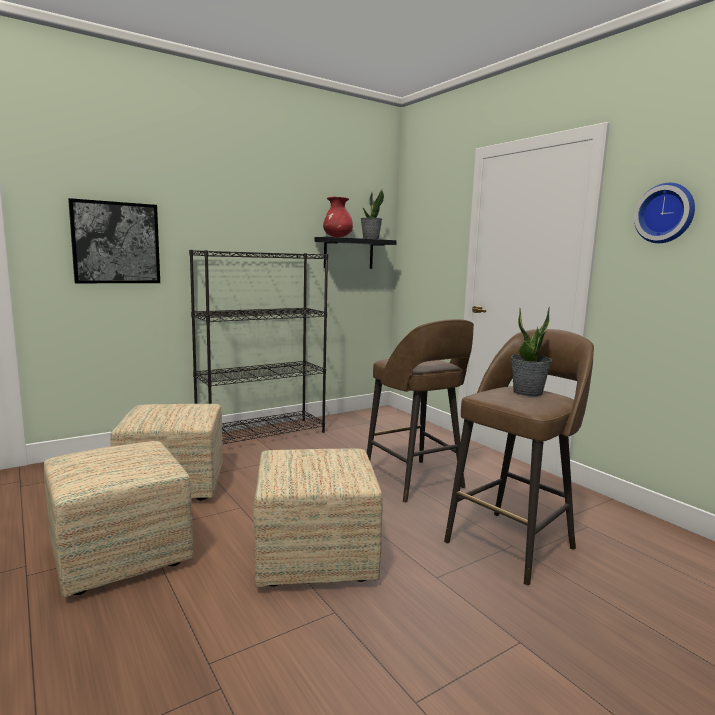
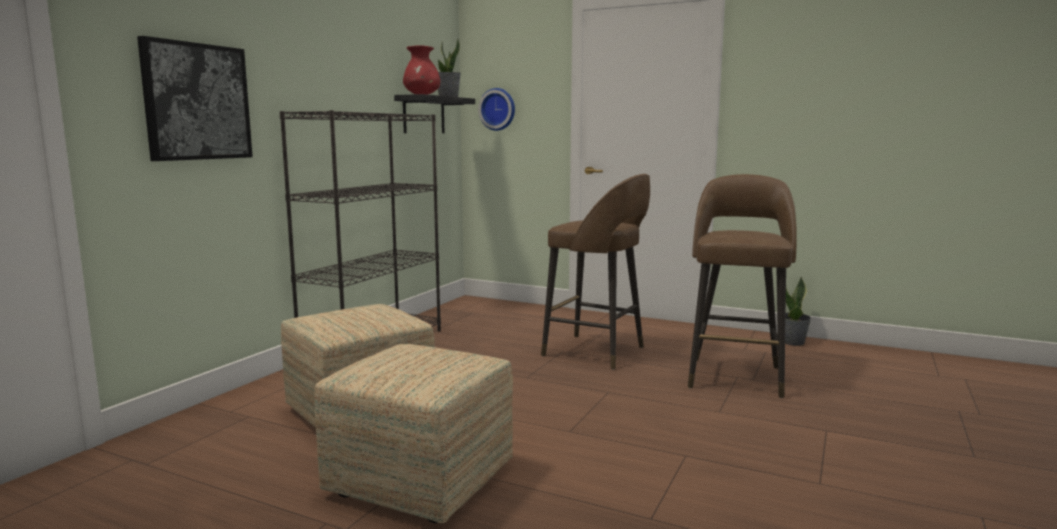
camera: 30 degrees left, 0 degrees up
(316, 556) = (608, 425): ottoman -> none
(528, 392) = (743, 232): potted plant -> potted plant (793, 342)
(665, 213) = (786, 70): wall clock -> wall clock (498, 109)

